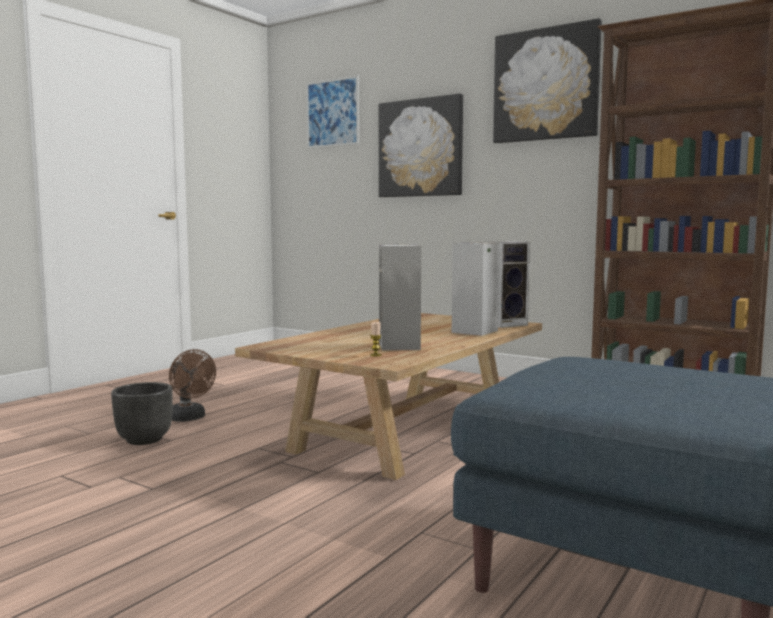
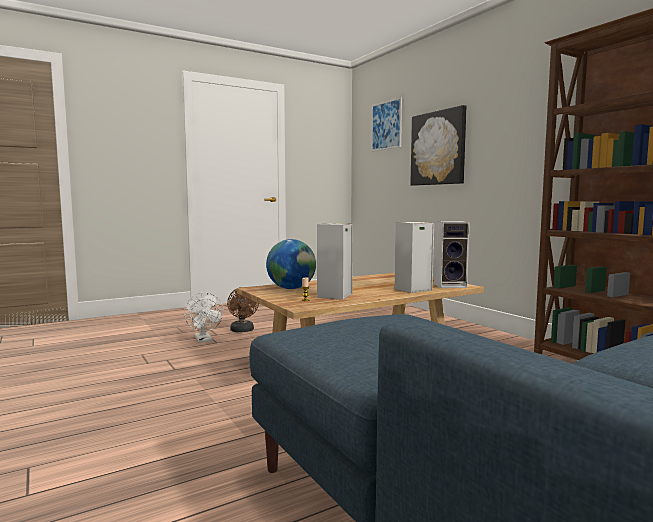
camera: 25 degrees right, 0 degrees up
(144, 439) = (204, 340): black planter -> white fan
(320, 342) = (291, 288): none -> globe
(546, 85) = (524, 93): picture -> none

